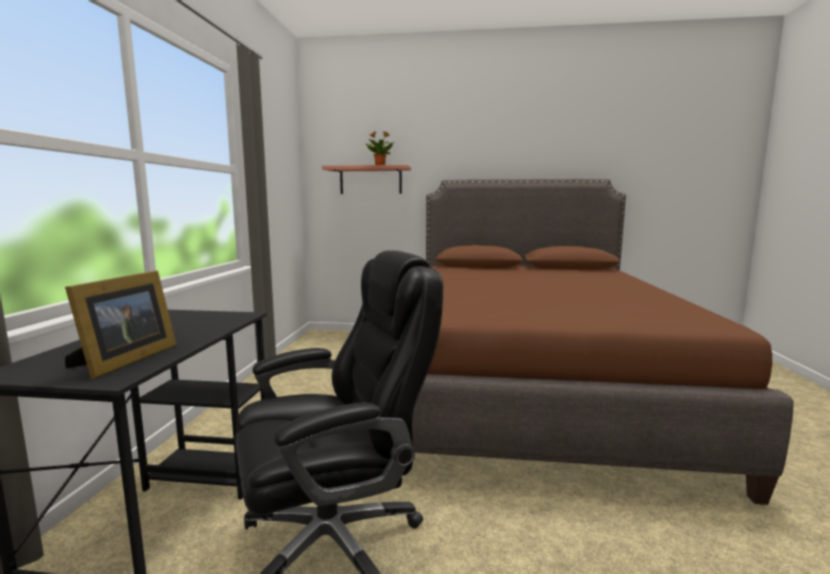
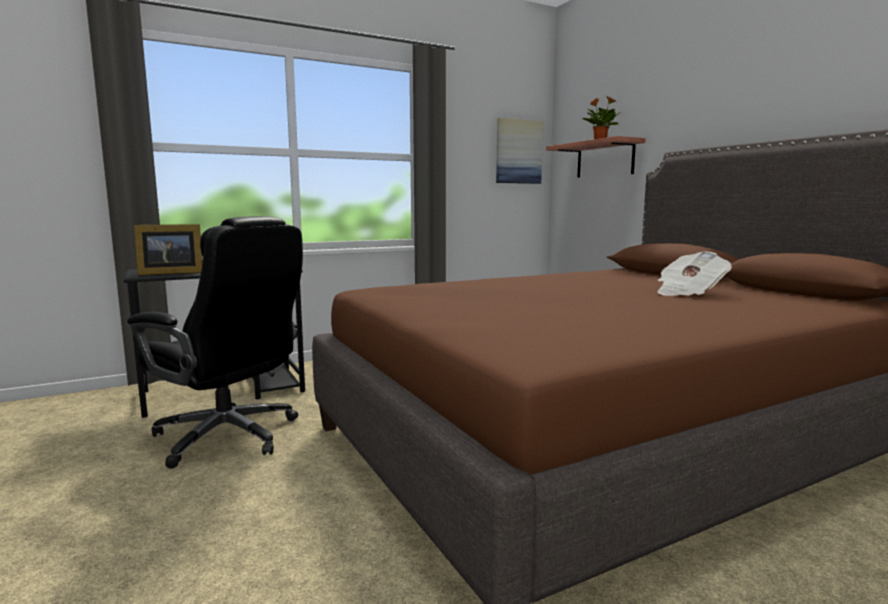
camera: 55 degrees right, 0 degrees up
(289, 168) = (518, 152): none -> picture
(549, 276) = (688, 293): none -> newspaper

